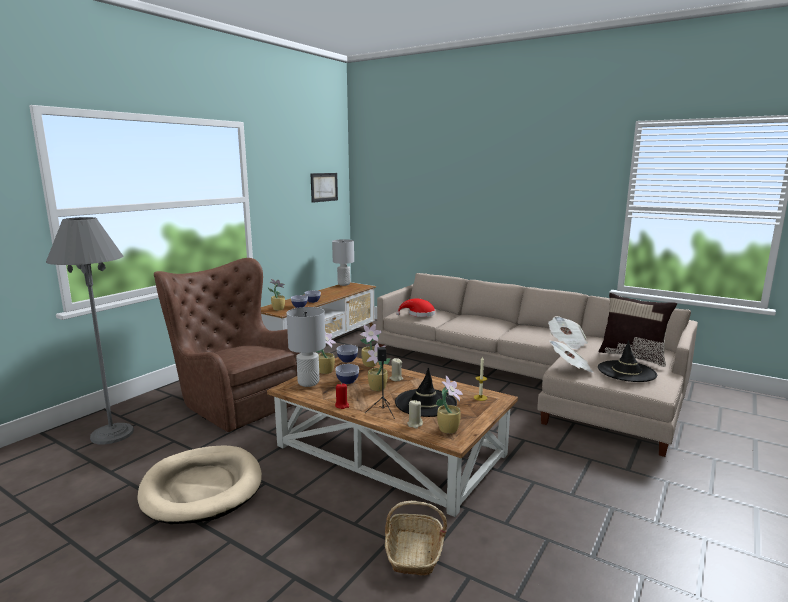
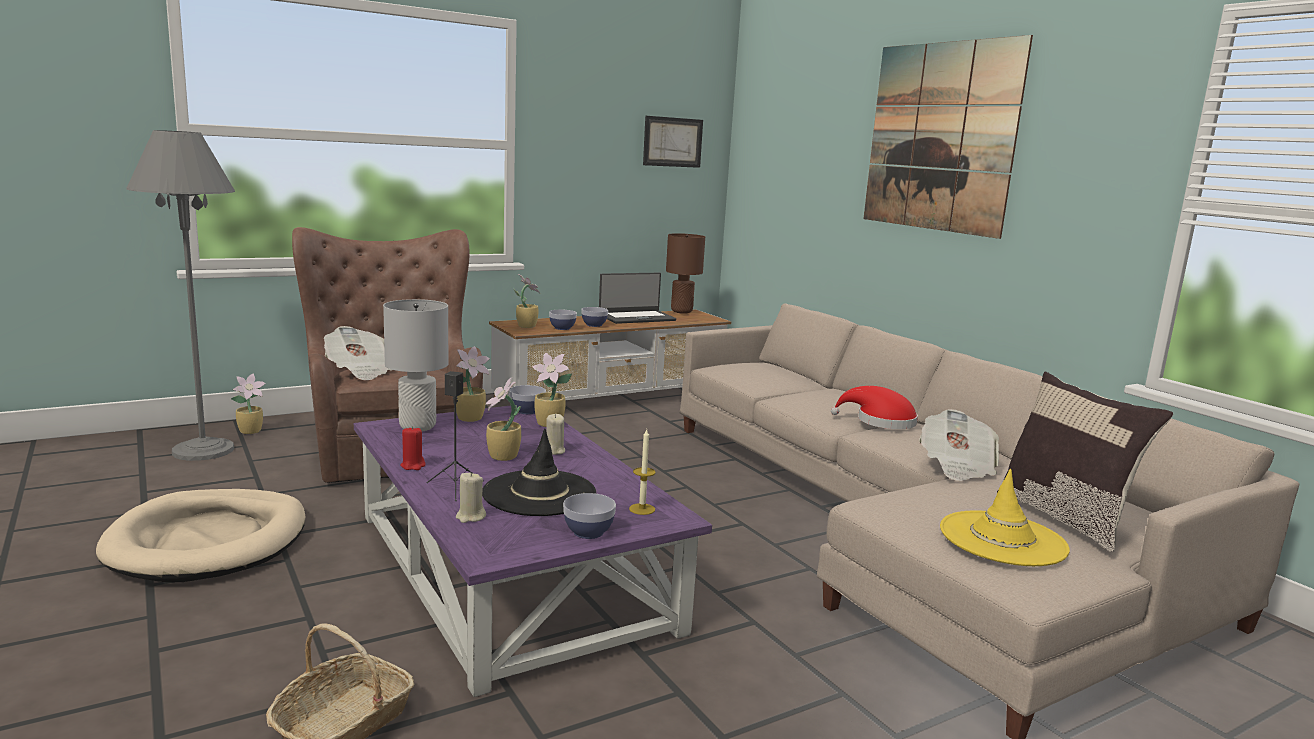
camera: 25 degrees right, 0 degrees up
(327, 292) = (636, 317): none -> laptop
(344, 285) = (681, 312): grey table lamp -> brown table lamp
(347, 381) = (477, 437): bowl -> bowl (588, 532)
(392, 450) = (513, 571): brown coffee table -> purple coffee table
(419, 314) = (749, 373): red hat -> red hat (880, 421)
(449, 429) = (510, 538): potted plant -> potted plant (251, 431)
(493, 180) = (940, 137): none -> picture
(570, 367) = (893, 505): newspaper -> newspaper (360, 371)
(626, 371) = (1002, 539): black hat -> yellow hat

